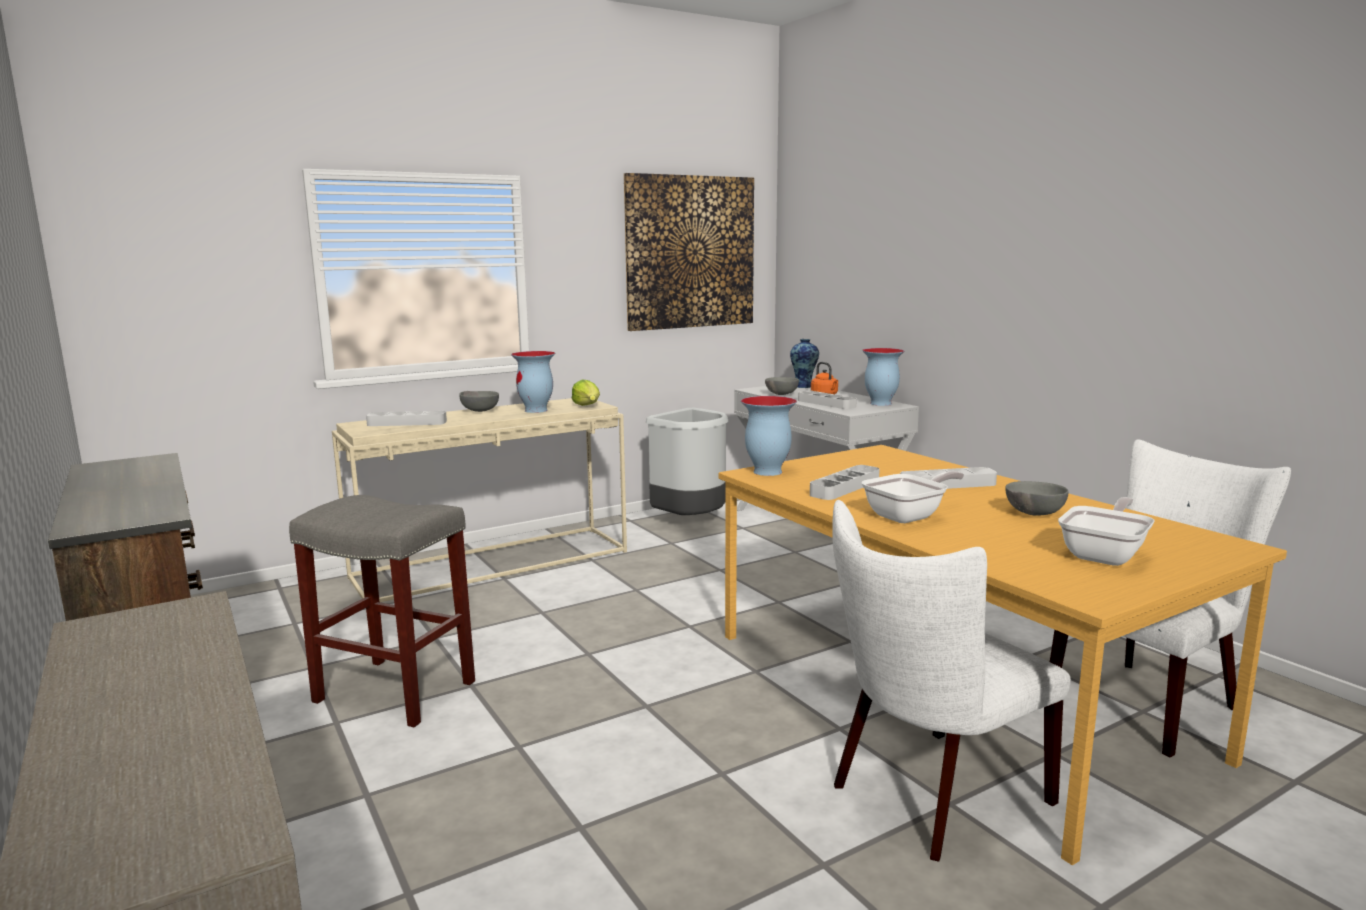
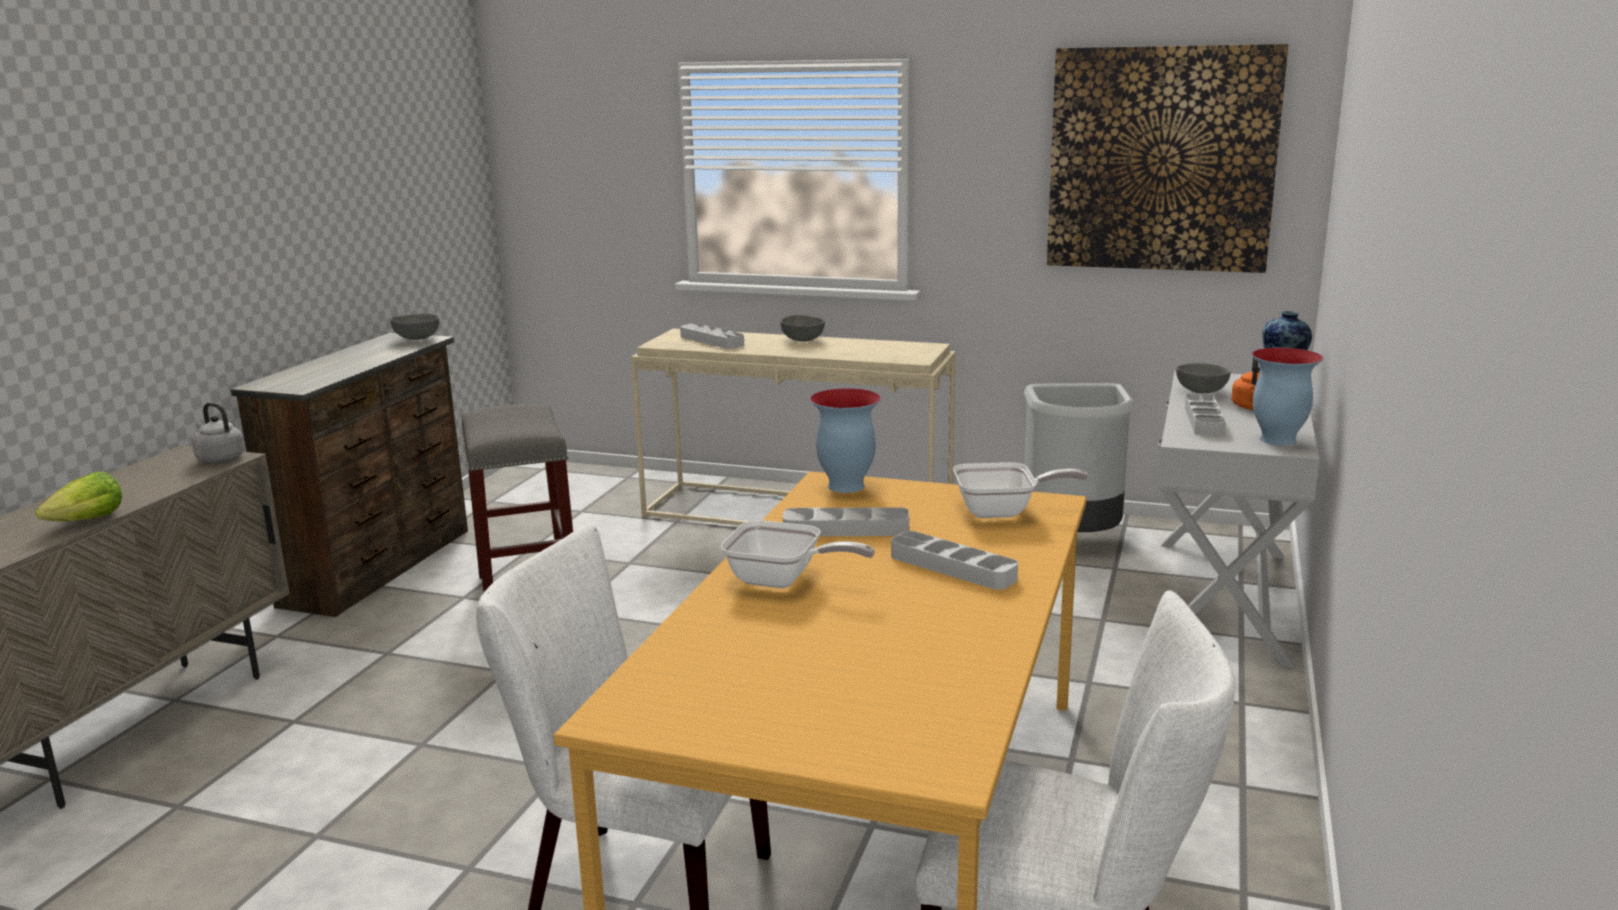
camera: 50 degrees right, 5 degrees up
(177, 611) = (219, 458): none -> grey kettle
(536, 410) = (846, 351): vase -> none
(587, 406) = (906, 357): lettuce -> lettuce (88, 521)
(1033, 514) = (897, 633): grey bowl -> grey bowl (416, 339)
(1105, 555) = (783, 699): frying pan -> frying pan (1003, 511)

